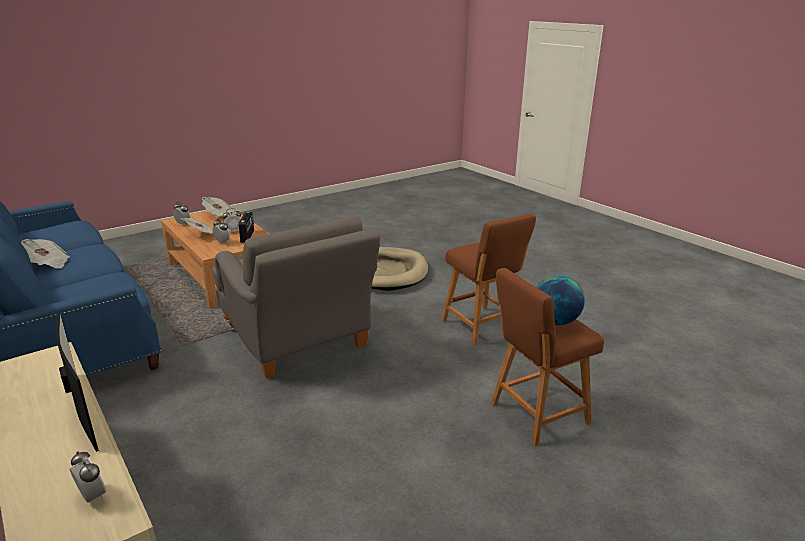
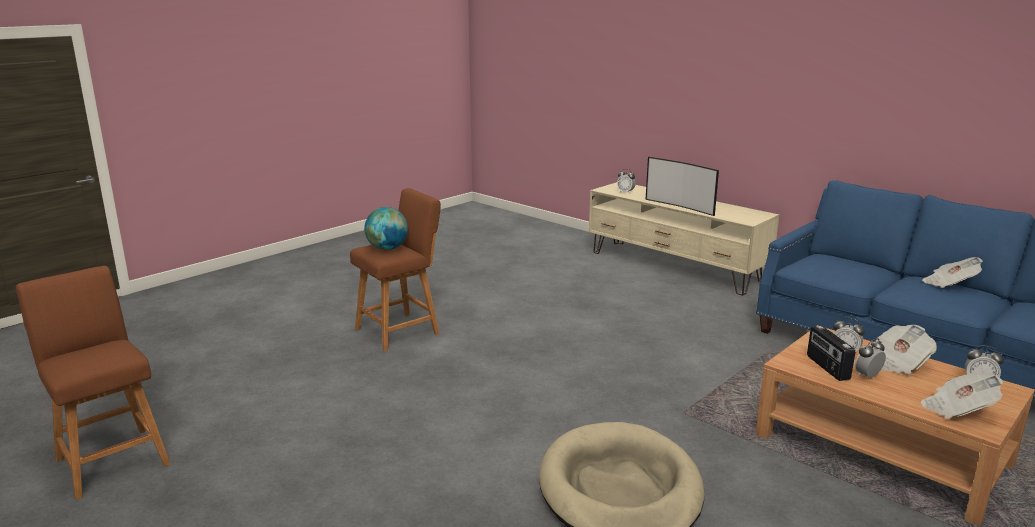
camera: 170 degrees right, 5 degrees down
(298, 341) = (654, 365): grey armchair -> none
(482, 327) = (442, 403): brown stool -> brown stool (111, 459)

